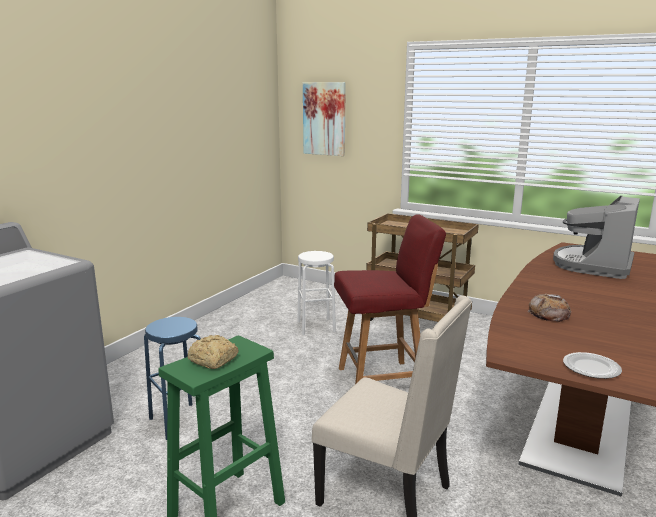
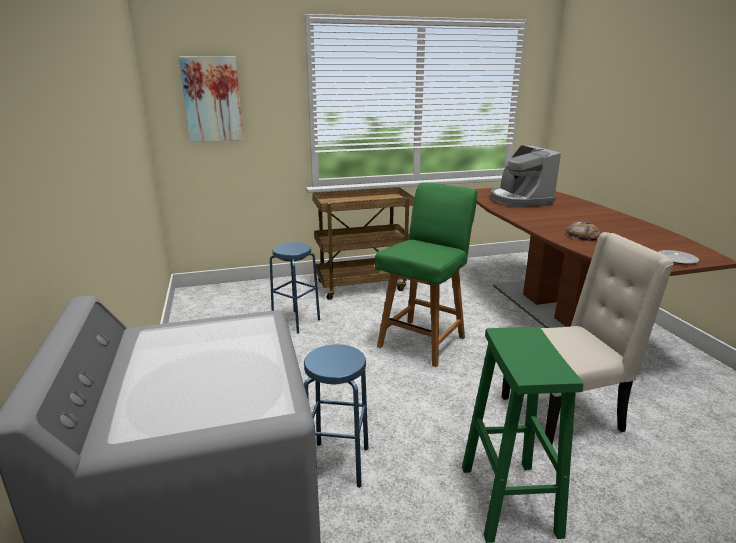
camera: 45 degrees left, 5 degrees up
(213, 361) = (532, 356): bread -> none
(316, 326) = (296, 321): white stool -> blue stool
(383, 381) = (423, 341): red chair -> green chair

